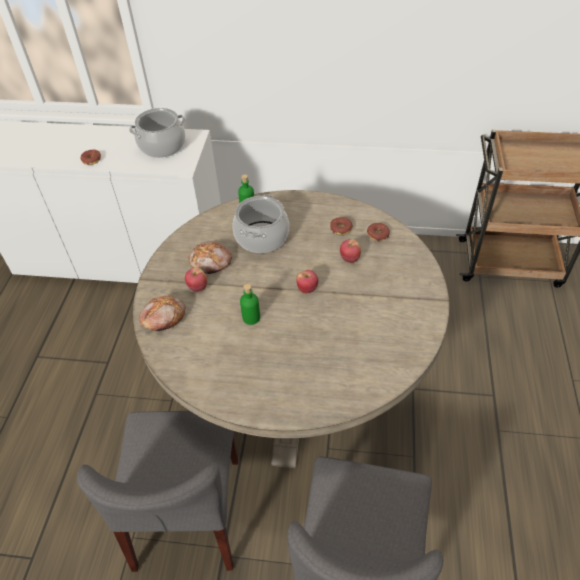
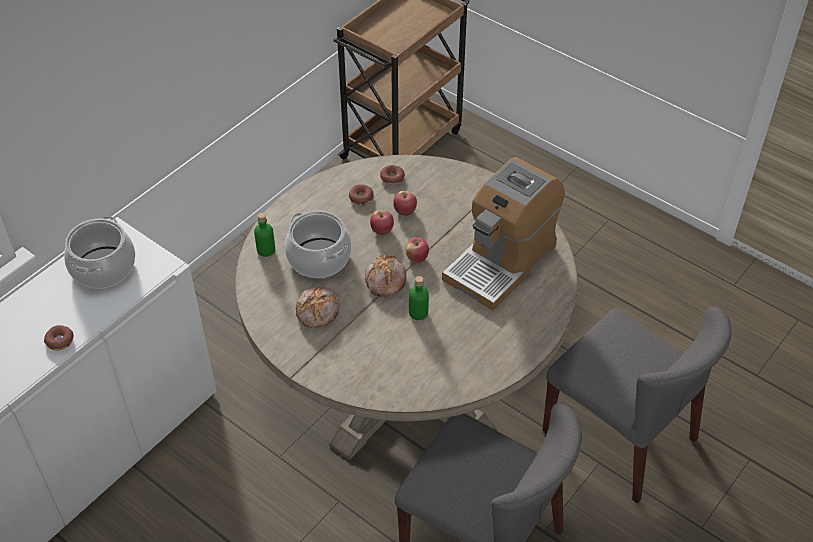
camera: 60 degrees left, 0 degrees up
(163, 317) = (362, 378): bread -> bread (385, 281)
(198, 287) = (345, 335): apple -> apple (382, 231)
(349, 343) = (501, 261): none -> coffee machine

